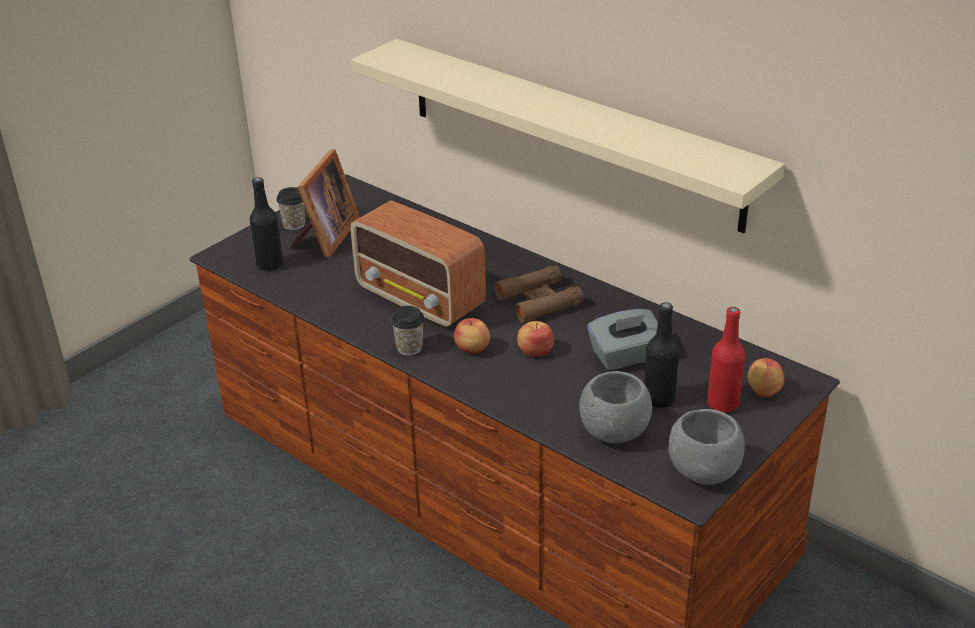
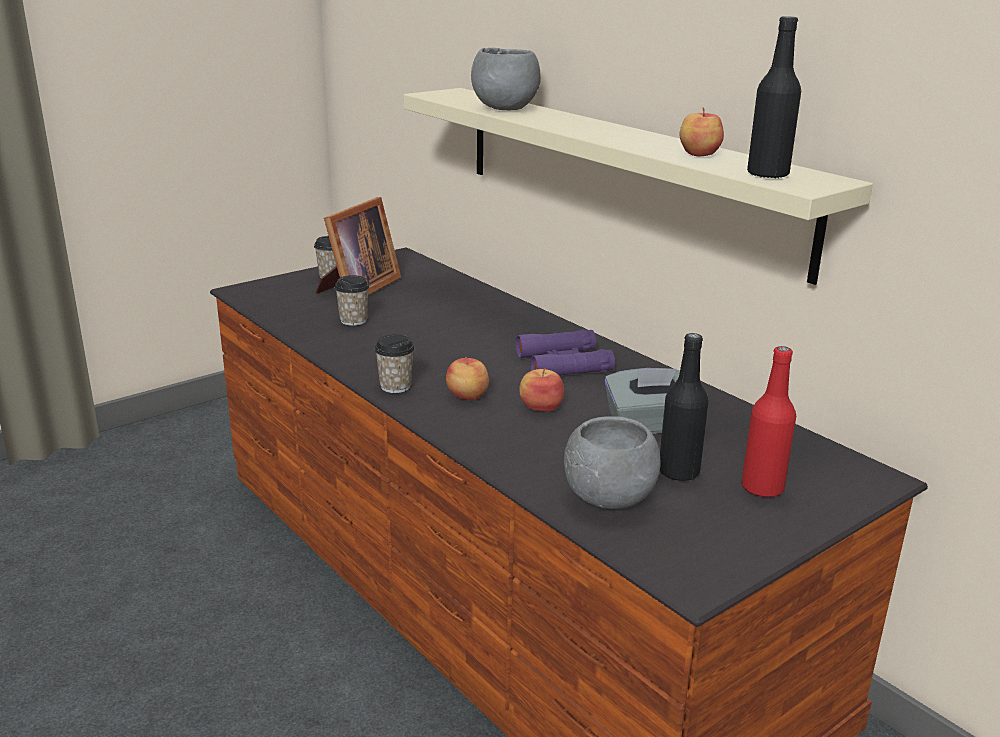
camera: 10 degrees right, 10 degrees down
(270, 264) = (287, 303): black bottle -> black bottle (767, 174)
(340, 277) = (353, 320): none -> cup
(421, 300) = (430, 347): radio -> none
(538, 301) = (563, 364): brown binoculars -> purple binoculars
(704, 472) = (718, 559): grey bowl -> grey bowl (505, 108)
(763, 390) = (820, 481): apple -> apple (698, 154)

